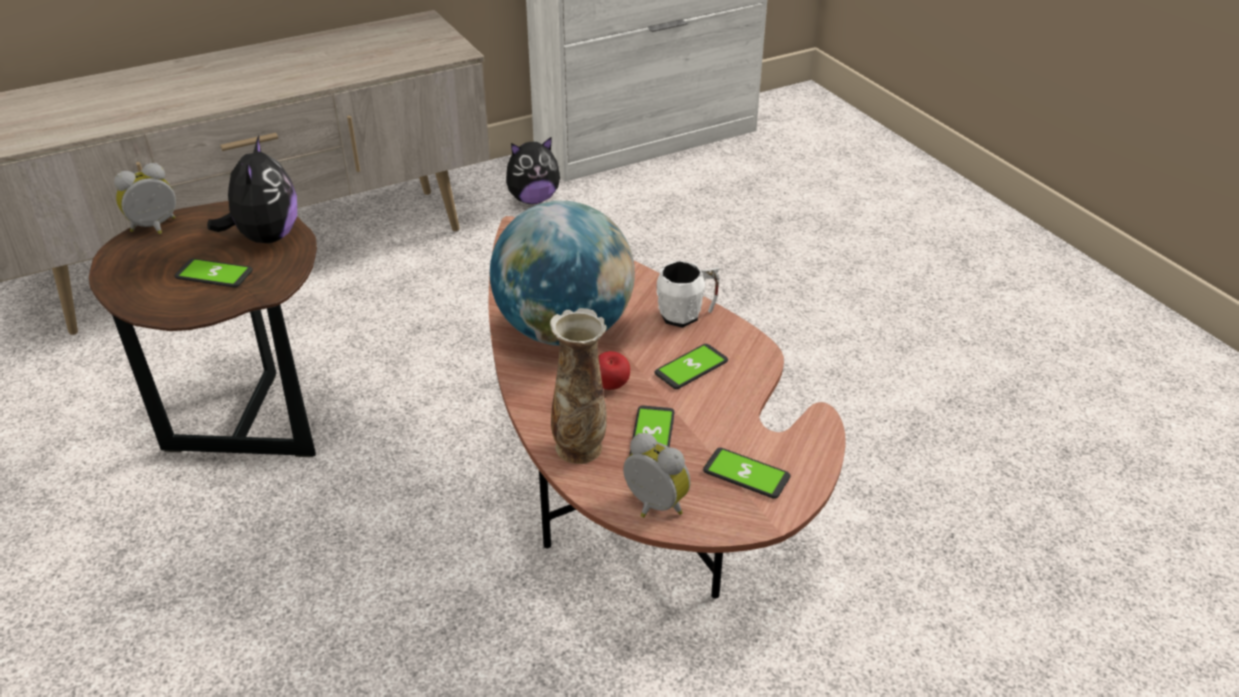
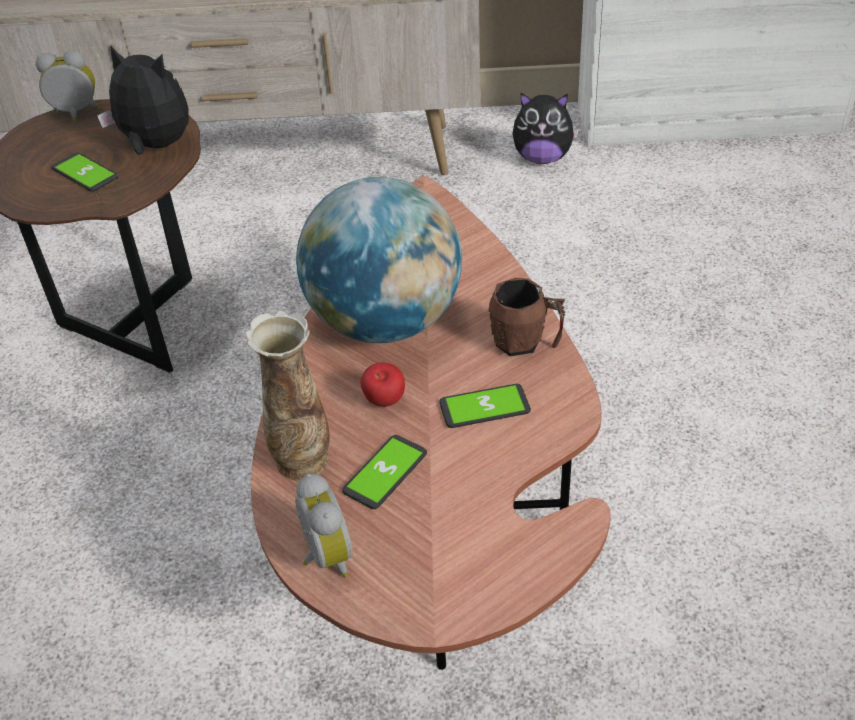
camera: 30 degrees right, 5 degrees up
(265, 237) = (155, 146): plush toy -> plush toy turned 90 degrees counterclockwise
(686, 315) = (526, 342): white mug -> brown mug
(746, 474) = (449, 557): phone -> none

